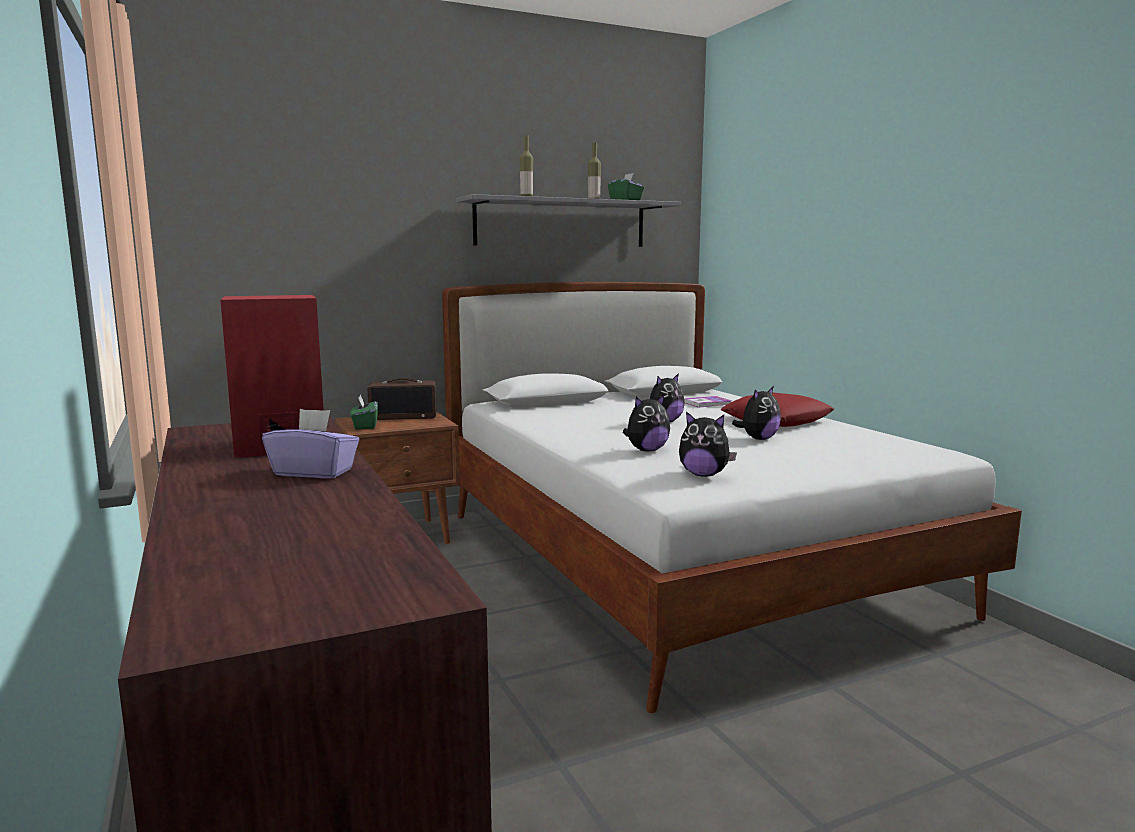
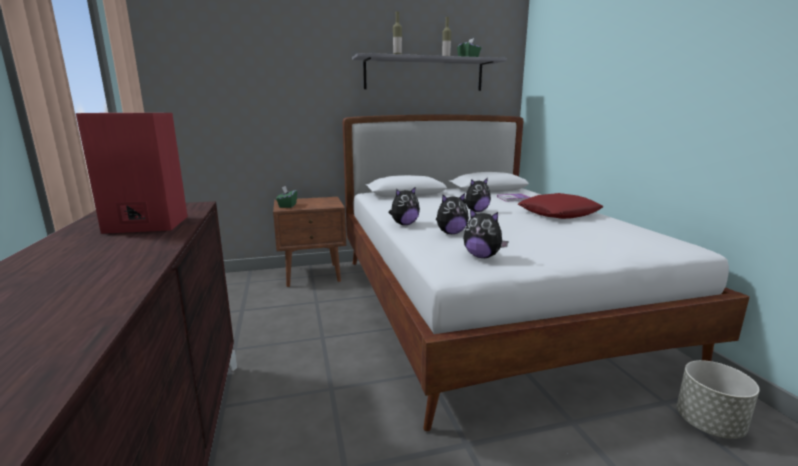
camera: 10 degrees right, 5 degrees up
(314, 472) = (133, 250): purple tissue box -> none
(404, 416) = (316, 200): radio -> none
(758, 439) = (539, 227): plush toy -> plush toy (404, 224)
(991, 671) = (709, 424): none -> grey planter

